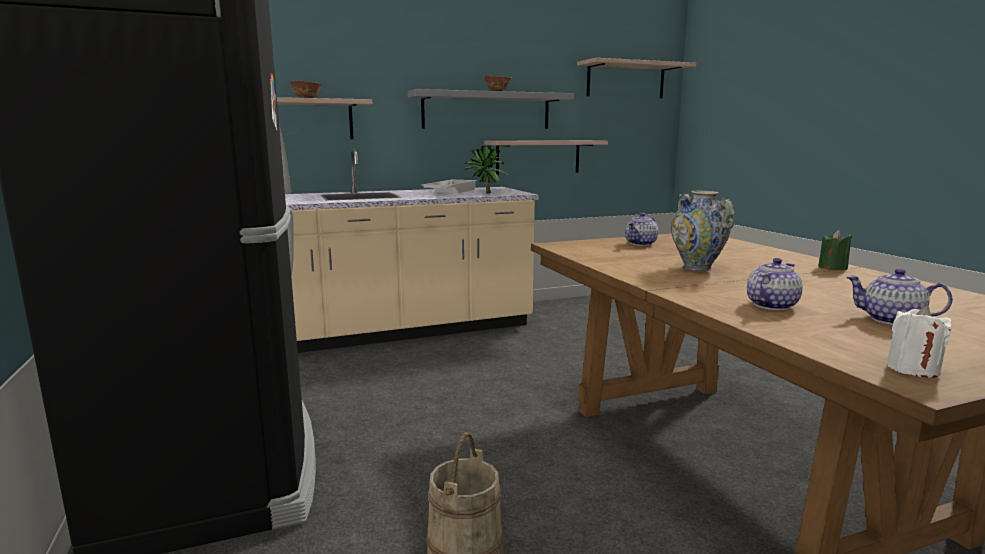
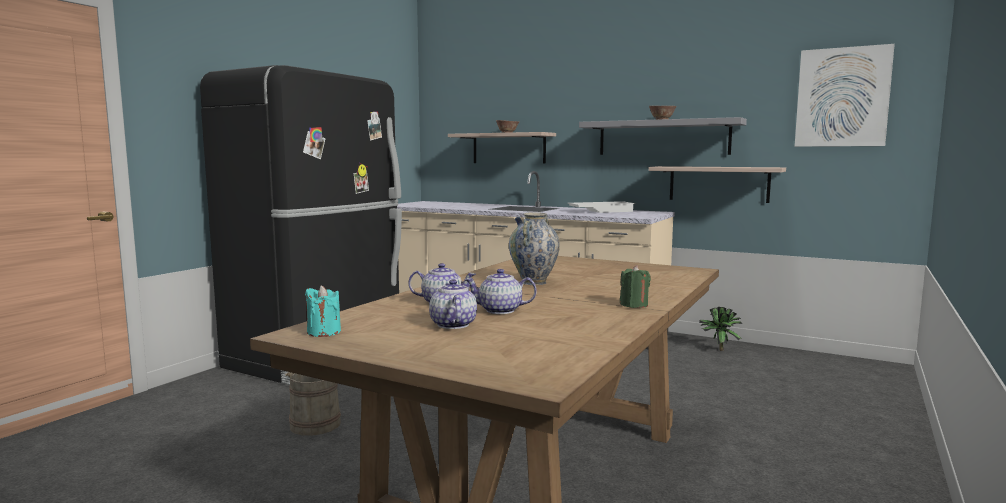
camera: 50 degrees right, 5 degrees down
(484, 193) = (615, 214): potted plant -> potted plant (718, 350)
(626, 80) = (842, 97): shelf -> picture
(641, 243) = (599, 266): teapot -> teapot (500, 310)
(913, 369) = (324, 332): white candle -> turquoise candle

